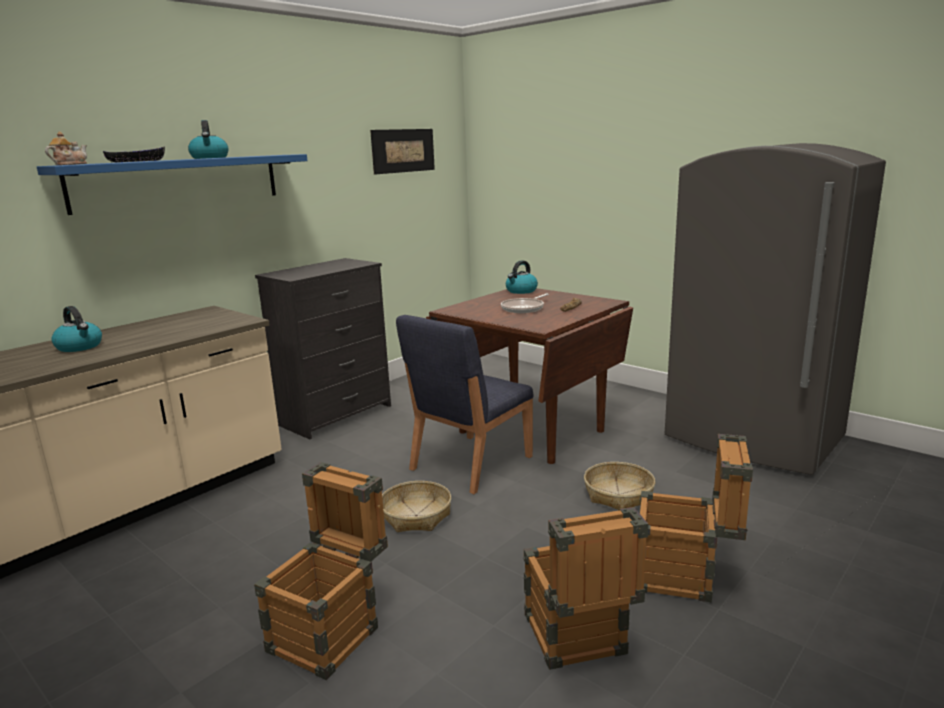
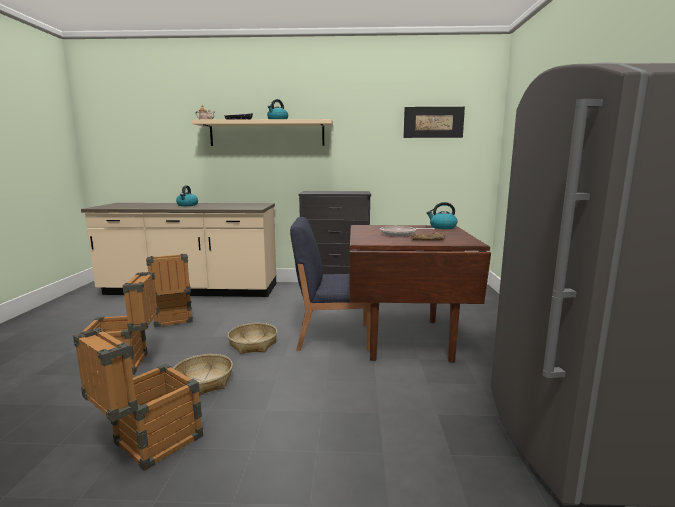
camera: 50 degrees right, 5 degrees down
(179, 182) = (267, 133): blue shelf -> beige shelf
(618, 494) = (361, 399): basket -> basket (204, 381)
(686, 577) = (268, 470): crate -> crate (173, 321)

